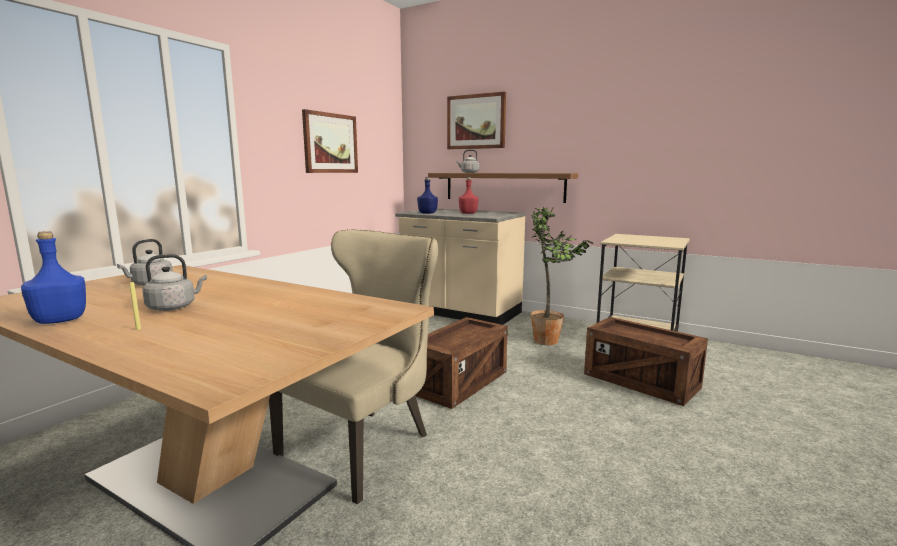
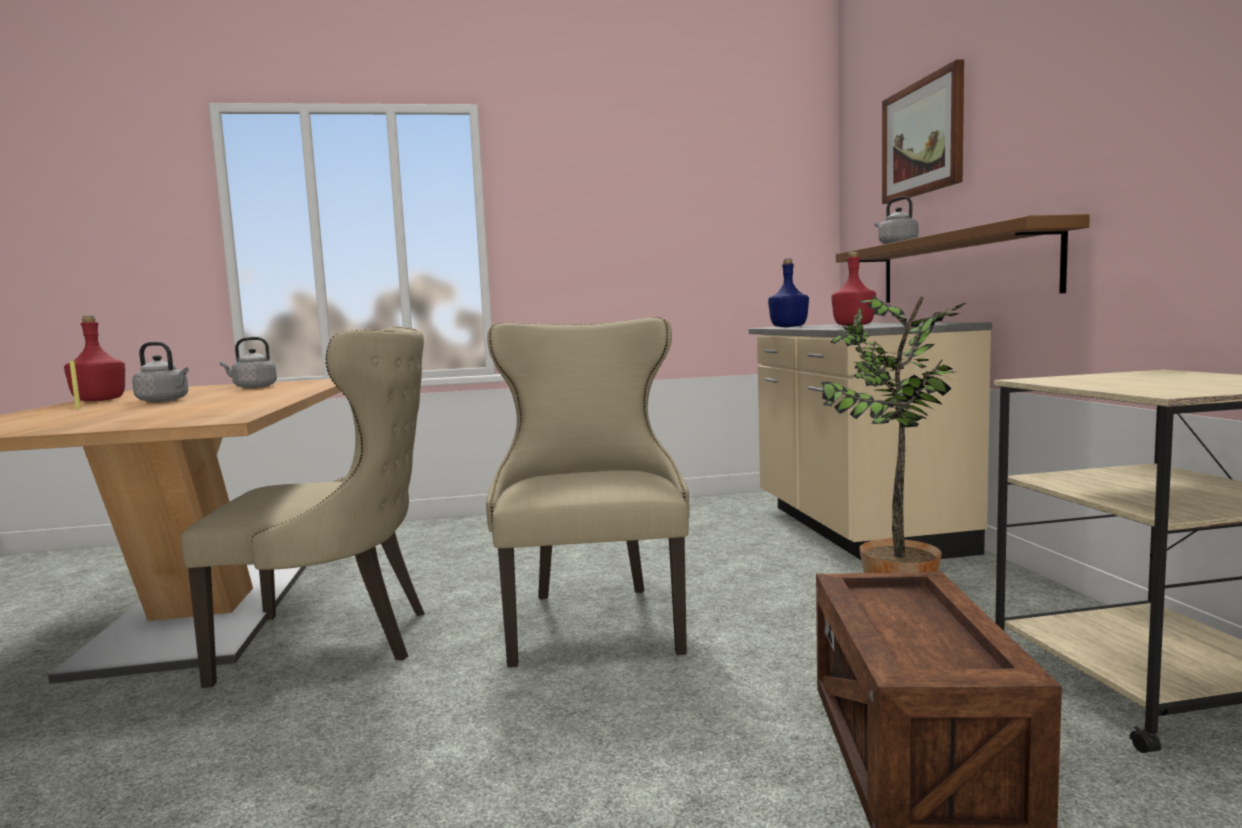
camera: 50 degrees right, 5 degrees down
(59, 320) = (98, 400): blue bottle -> red bottle
(330, 143) = (654, 218): picture -> none
(459, 383) = (594, 620): crate -> beige chair

